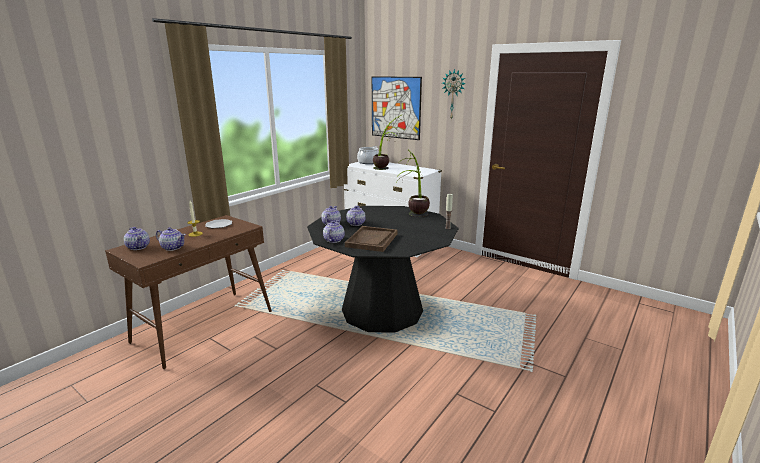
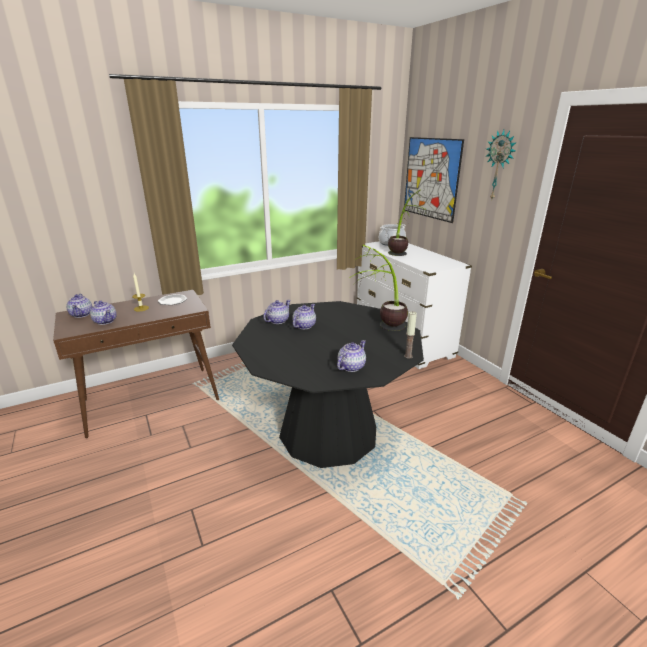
camera: 25 degrees right, 5 degrees up
(333, 240) = (255, 345): teapot -> teapot (350, 367)
(372, 240) = (296, 355): brown tray -> none

